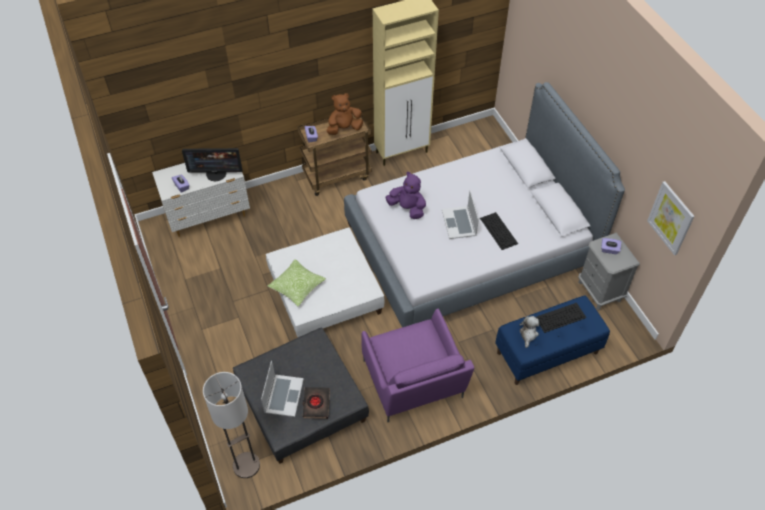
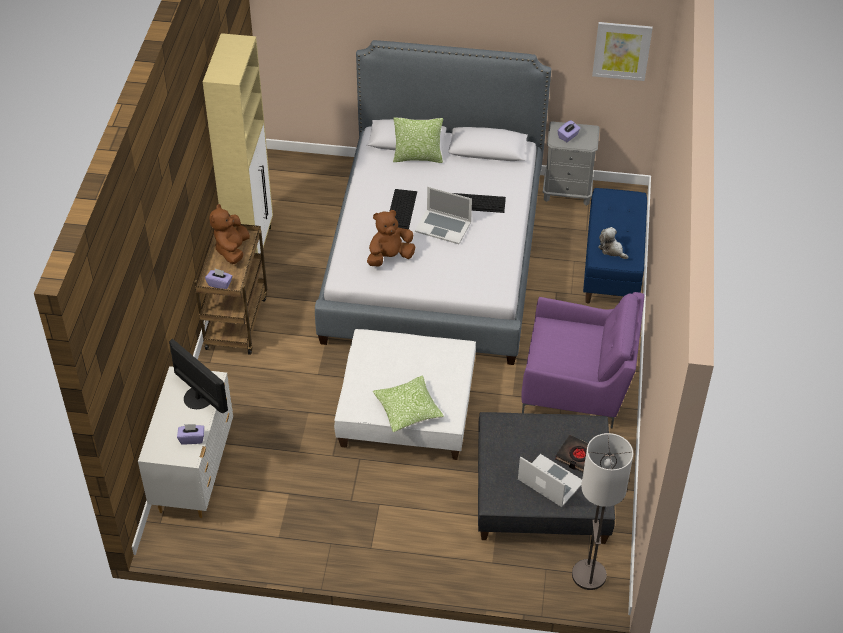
camera: 60 degrees left, 5 degrees down
(216, 173) = (199, 397): monitor -> monitor turned 75 degrees counterclockwise
(407, 208) = (389, 257): purple plush toy -> brown plush toy
(515, 179) = (418, 157): none -> pillow
(560, 318) = (608, 218): keyboard -> keyboard (401, 209)

